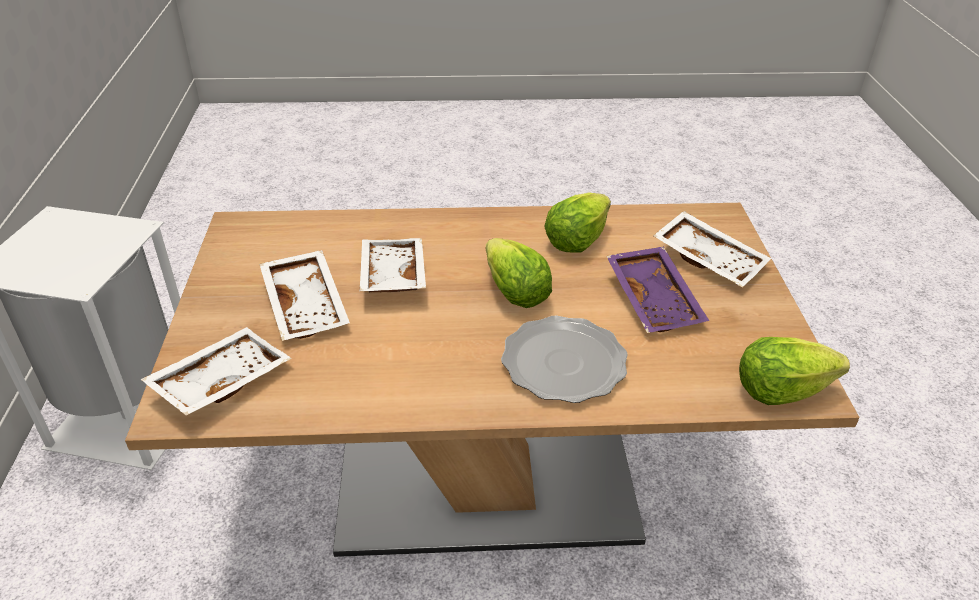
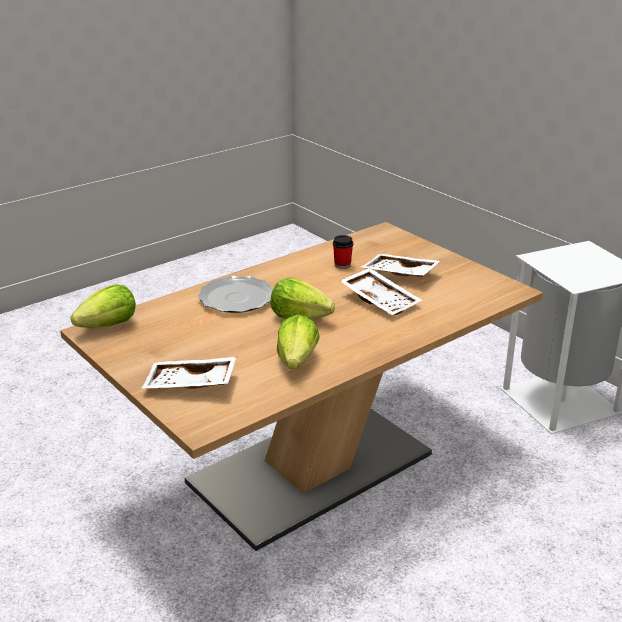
camera: 145 degrees right, 10 degrees down
(220, 381) = (384, 242): white tray -> none
(350, 359) = (342, 265): none -> cup
(655, 300) = (210, 344): purple tray -> none

